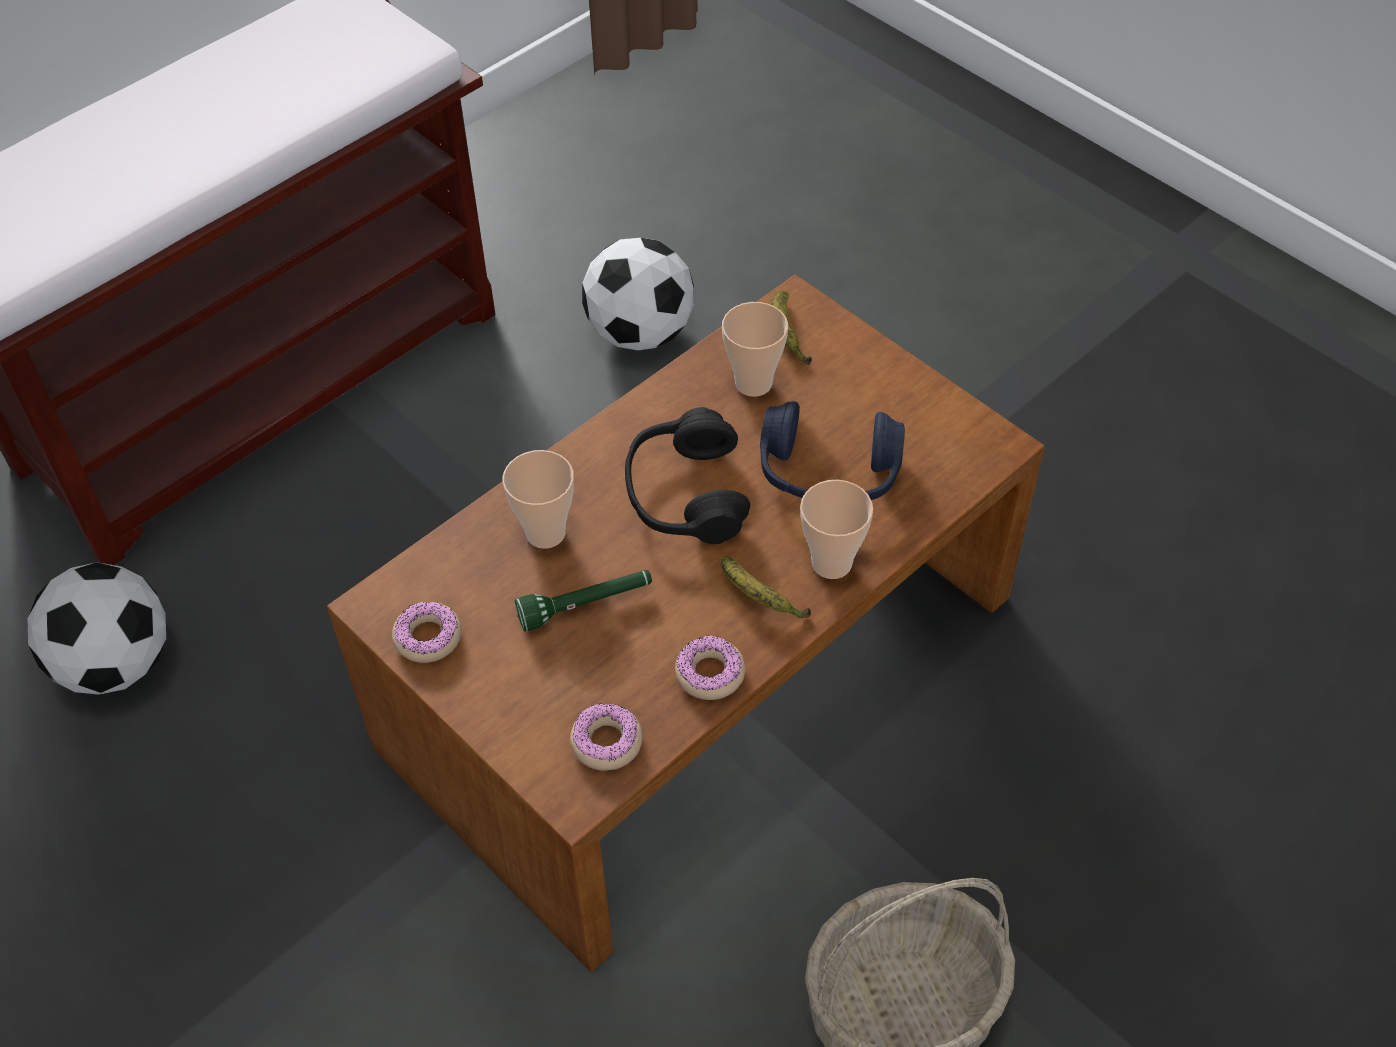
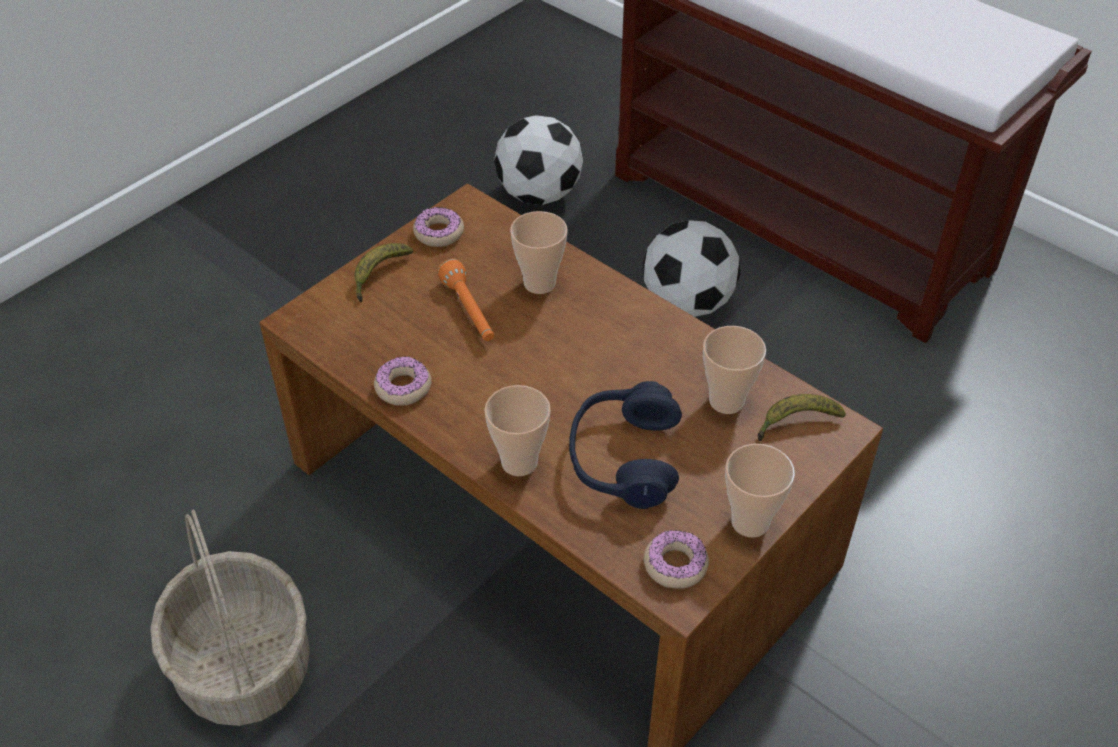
camera: 85 degrees right, 5 degrees down
(586, 605) = (469, 311): green flashlight -> orange flashlight
(607, 742) = (343, 332): donut -> donut (675, 565)
(640, 333) = (937, 444): football -> football (687, 303)
(685, 494) = (587, 362): black headphones -> none
(759, 598) = (479, 414): banana -> banana (379, 275)
(912, 384) = (750, 522): none -> cup

